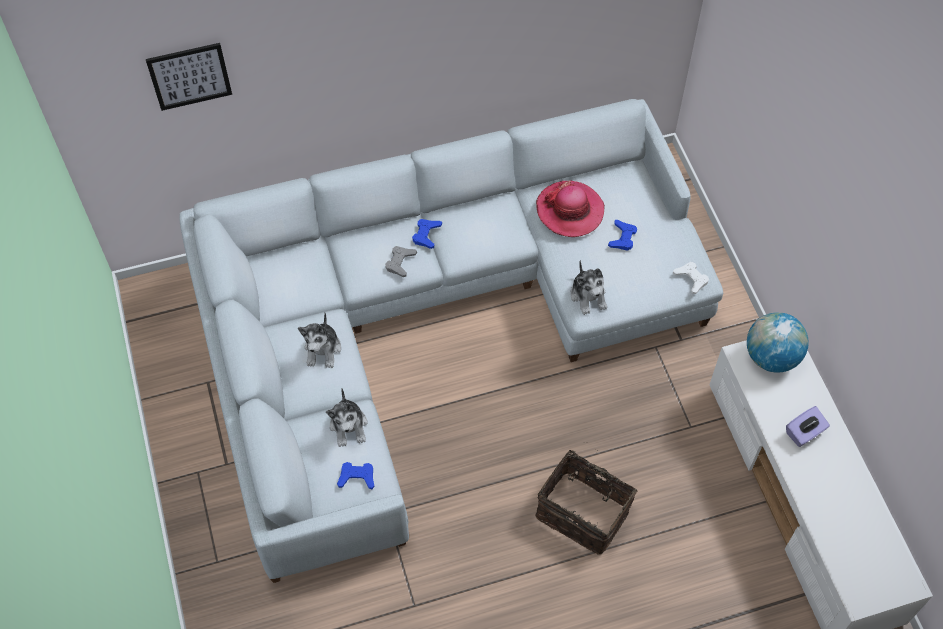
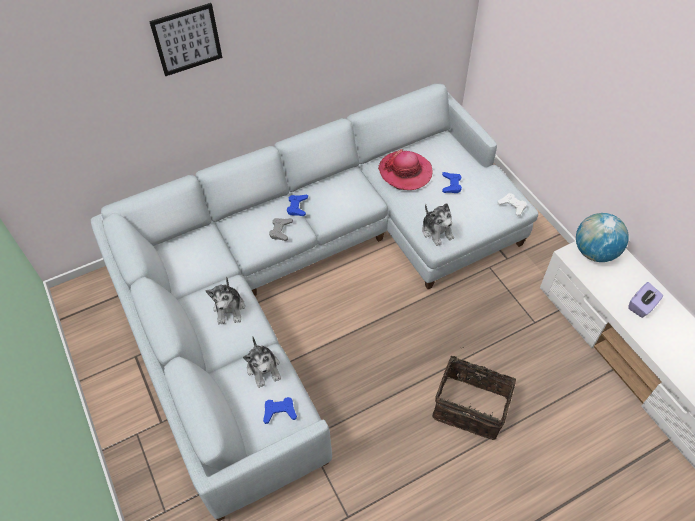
camera: 10 degrees left, 5 degrees down
(189, 76) = (76, 83): picture -> picture (187, 39)

